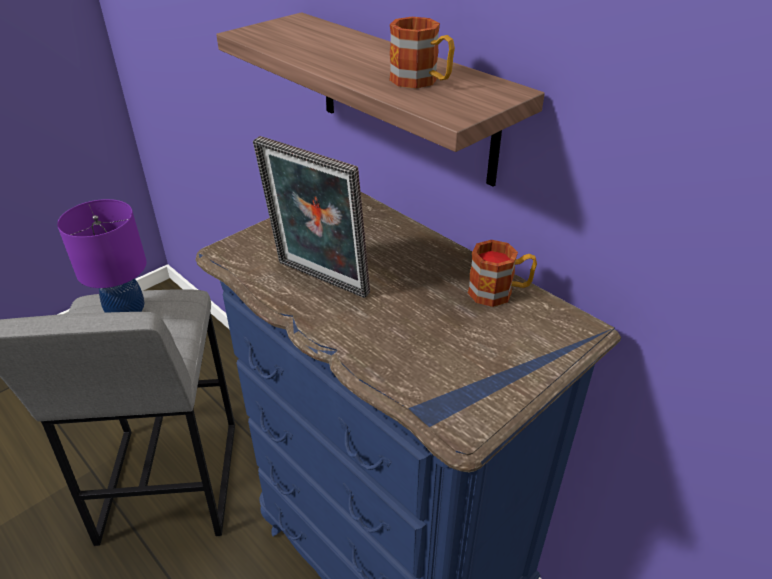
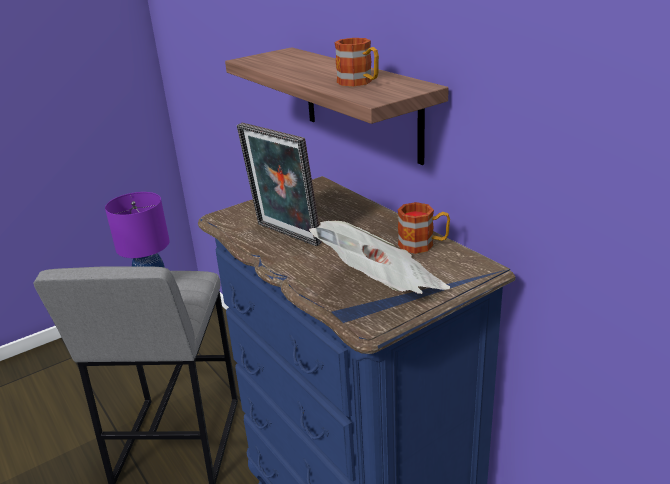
camera: 10 degrees right, 10 degrees down
(465, 365) = (382, 287): none -> newspaper

